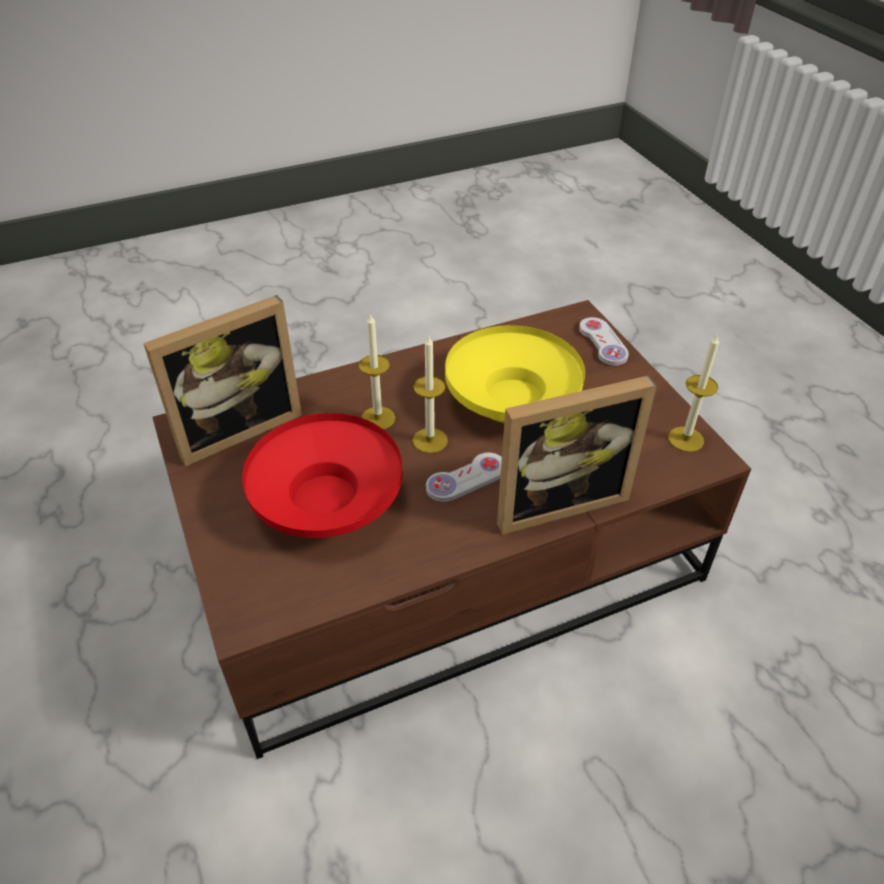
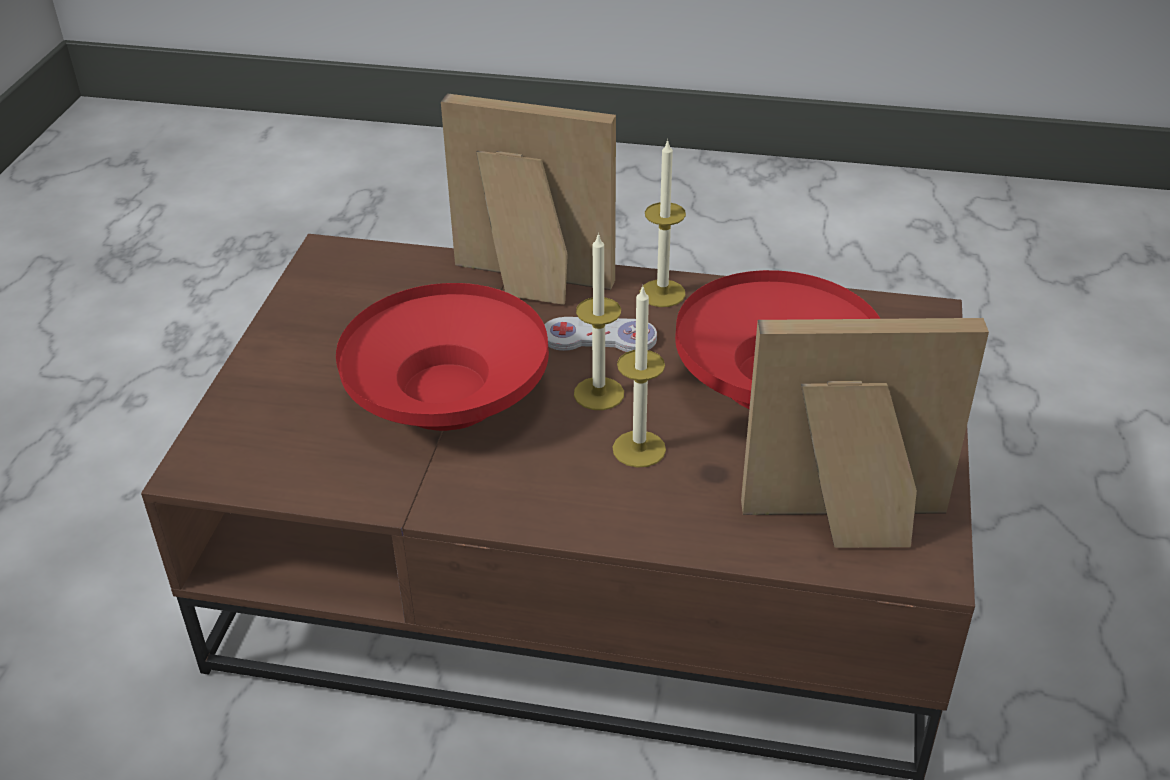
camera: 145 degrees left, 5 degrees down
(512, 400) = (447, 396): yellow bowl -> red bowl
(603, 343) = (233, 414): white game controller -> none
(685, 439) = (324, 277): candle -> candle (662, 293)

